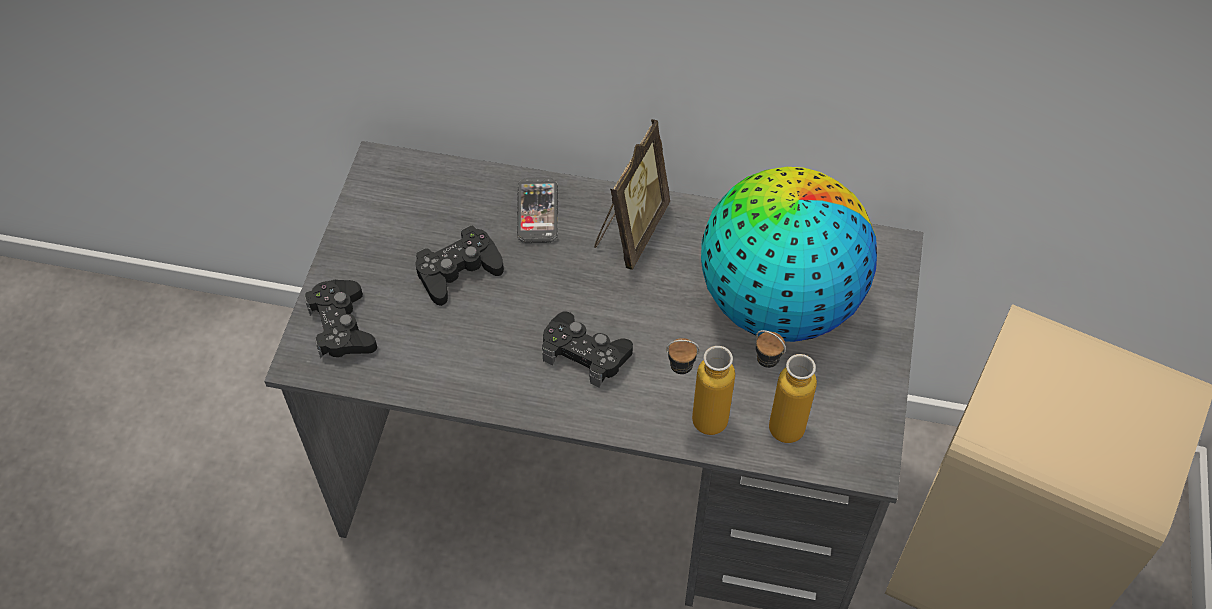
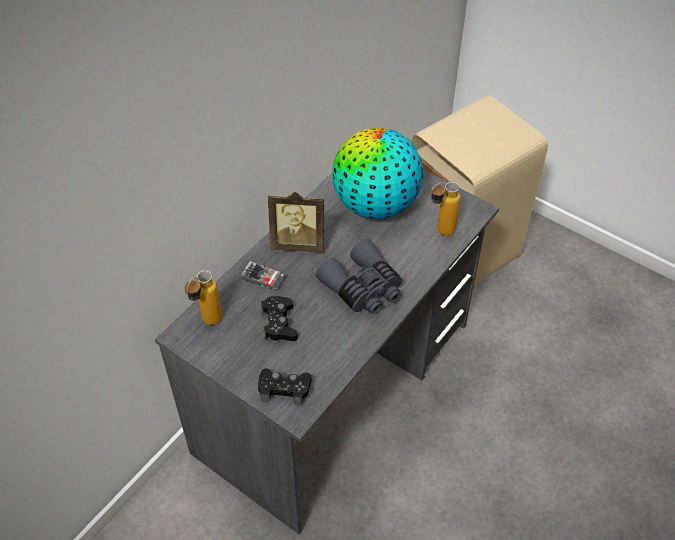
camera: 65 degrees left, 5 degrees down
(585, 353) = (363, 288): black game controller -> grey binoculars
(630, 231) = (298, 243): picture frame -> picture frame turned 135 degrees clockwise
(694, 420) = (424, 260): bottle -> bottle (207, 323)

